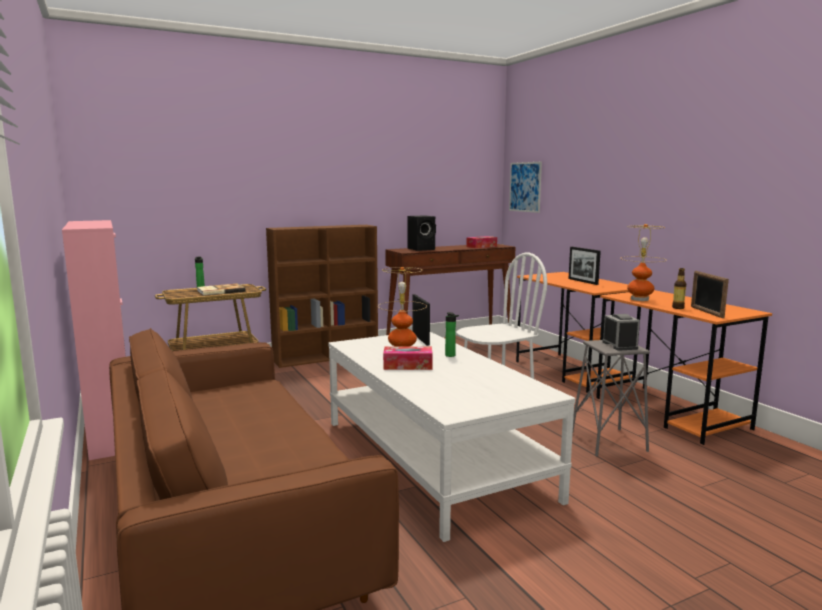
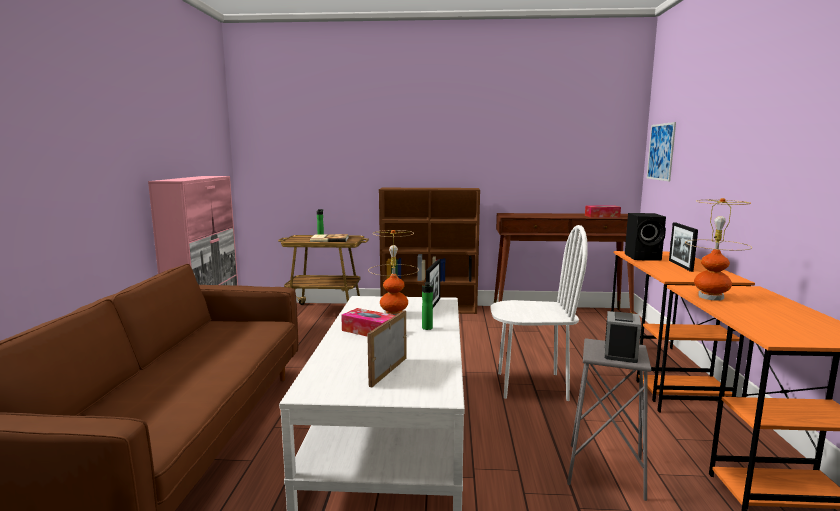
camera: 30 degrees right, 0 degrees up
(422, 249) = (531, 215): black speaker -> black speaker (644, 257)
(678, 308) = (744, 316): bottle -> none
(706, 312) = (779, 329): picture frame -> picture frame (388, 371)

